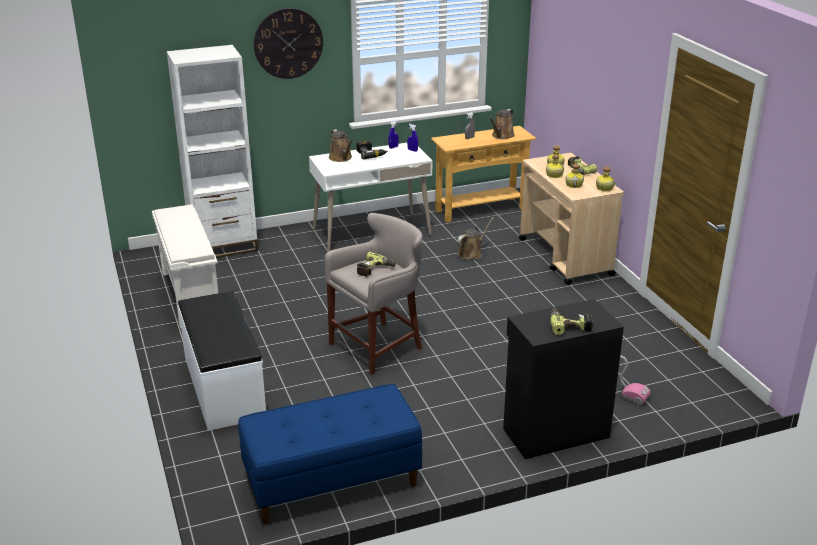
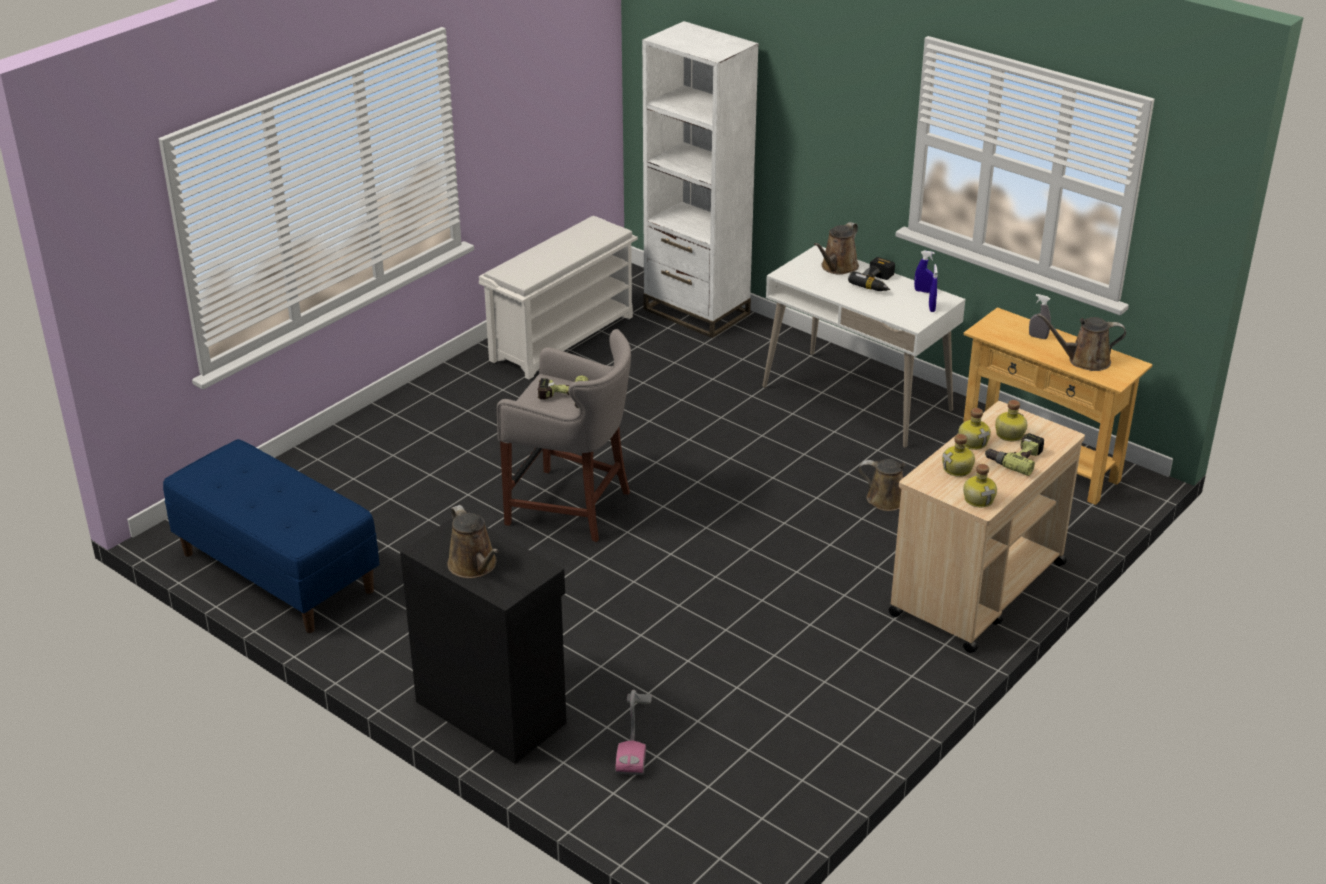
camera: 60 degrees right, 5 degrees up
(223, 387) = (398, 434): white bench -> none
(288, 43) = (832, 71): wall clock -> none
(570, 325) = (474, 566): power drill -> brown watering can

